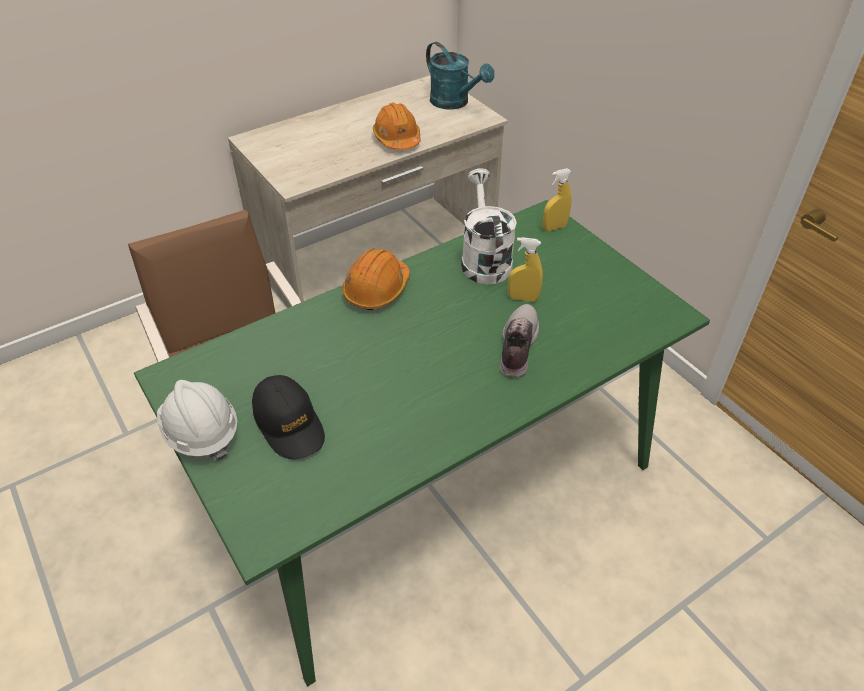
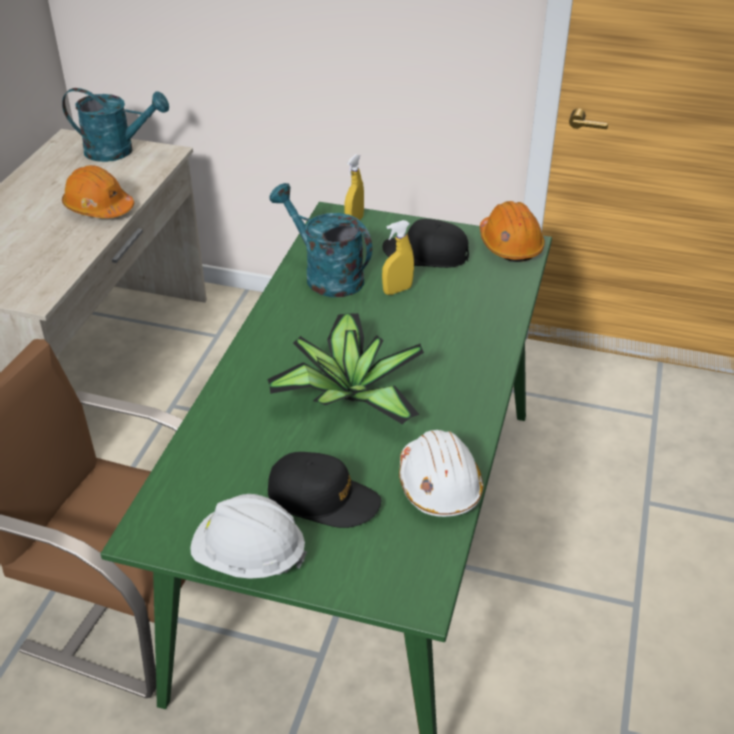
camera: 40 degrees left, 5 degrees down
(374, 466) = (439, 484): none -> white hard hat
(377, 290) = (260, 348): orange hard hat -> orange hard hat (510, 244)
(393, 358) = (347, 395): none -> potted plant
(484, 259) = (326, 275): white watering can -> turquoise watering can
(516, 347) = (438, 330): shoe -> none
(580, 281) = (426, 254): none -> black cap

